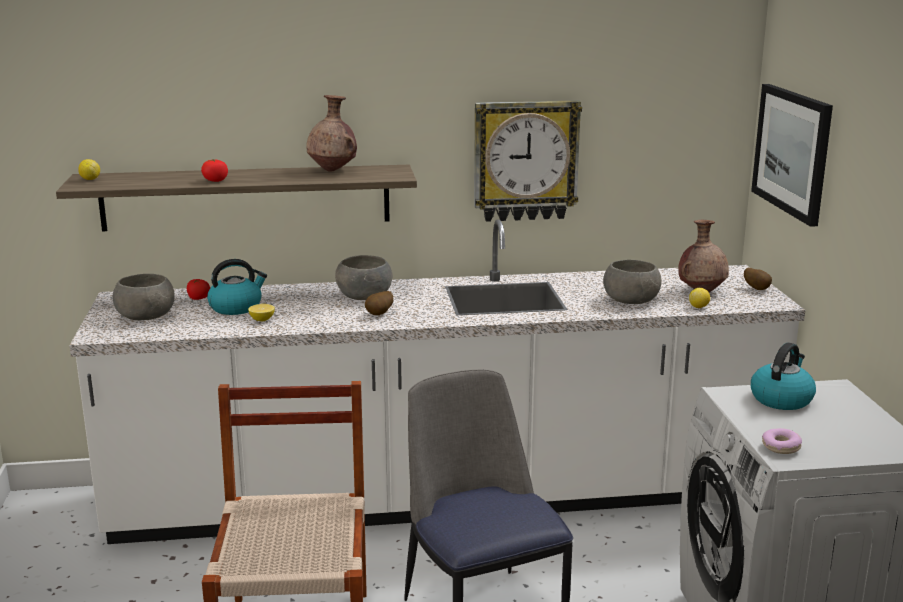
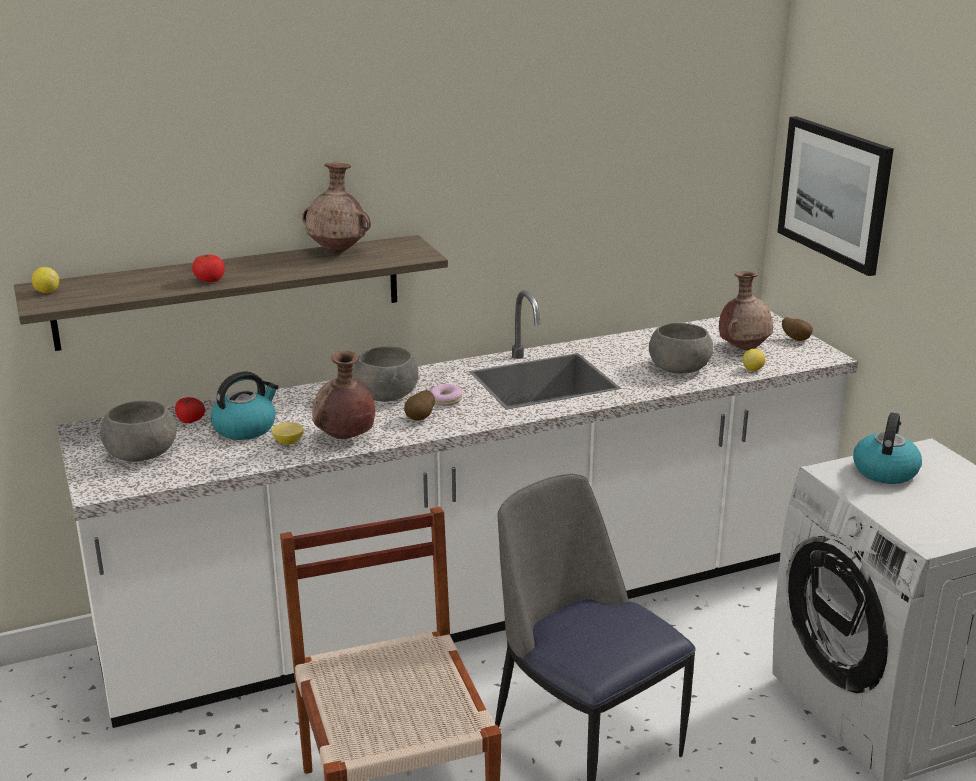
camera: 15 degrees left, 5 degrees up
(308, 321) = (344, 438): none -> brown vase
(525, 160) = (543, 218): wall clock -> none
(780, 447) = (917, 529): donut -> donut (445, 400)

